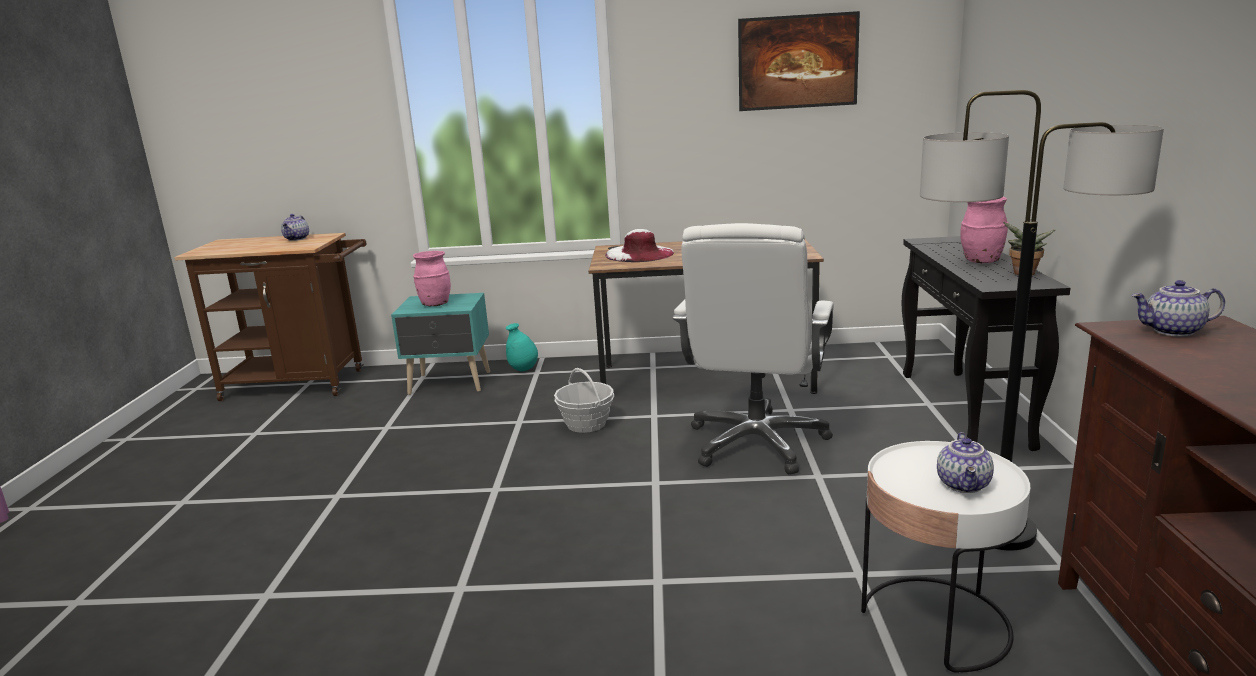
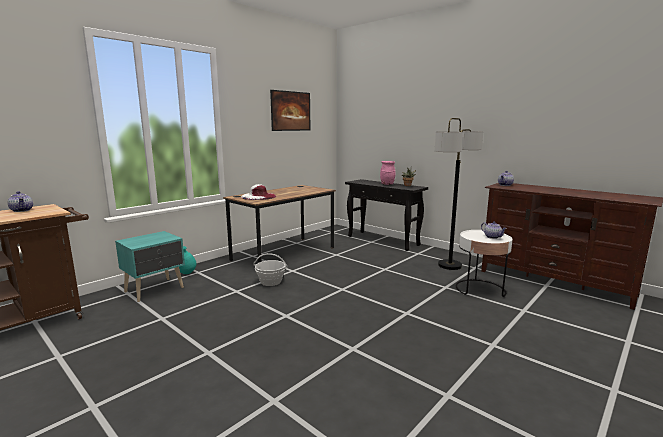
camera: 50 degrees left, 5 degrees down
(435, 304) = (149, 240): pink vase -> none
(757, 443) = (347, 267): white office chair -> none

